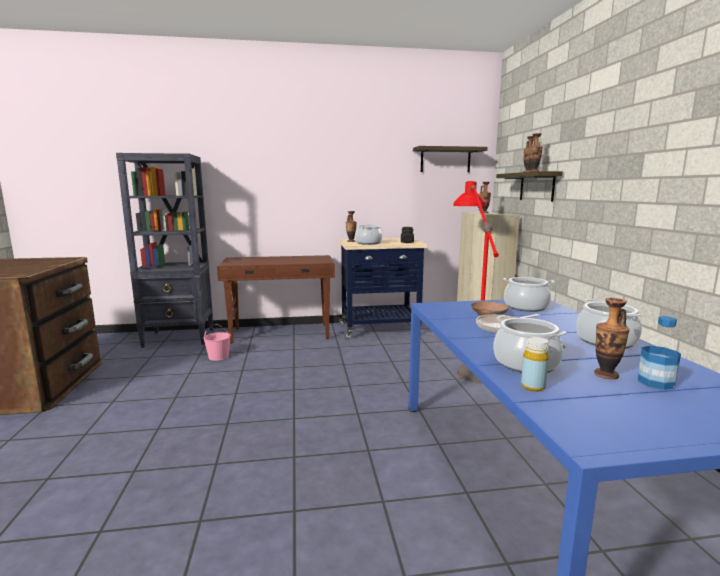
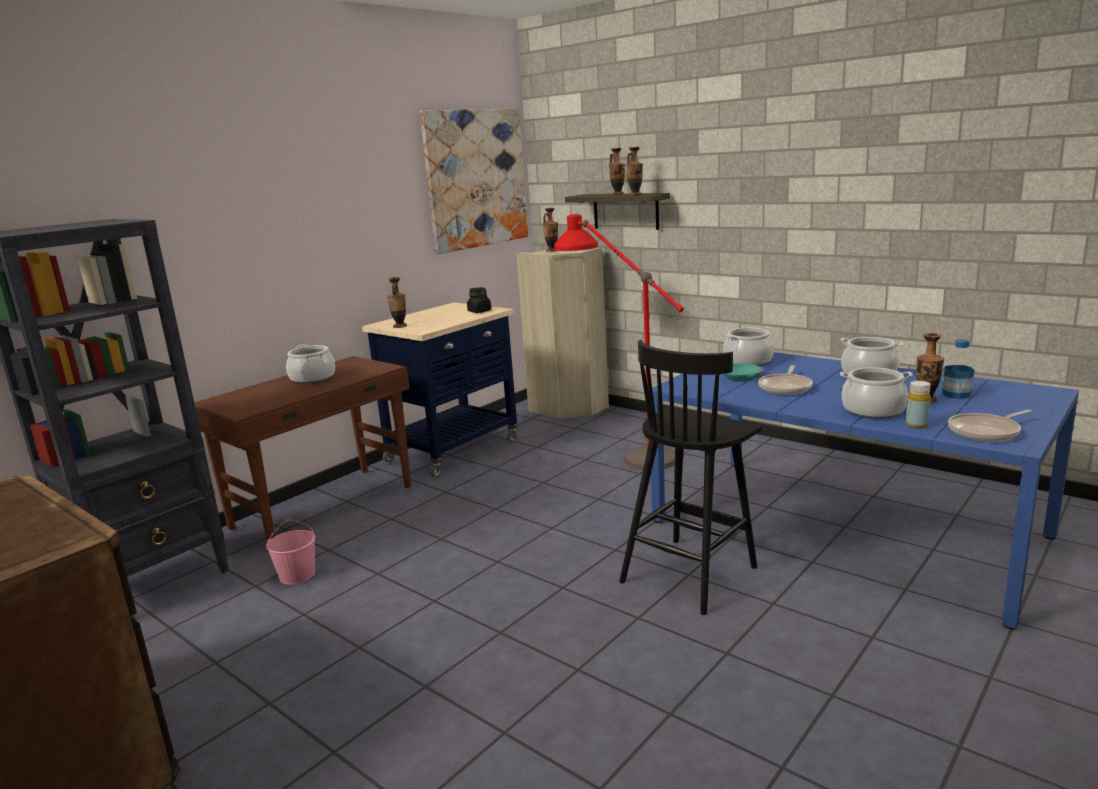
camera: 40 degrees left, 5 degrees up
(368, 243) = (435, 324): cooking pot -> cooking pot (312, 378)
(372, 449) = (691, 572): none -> black stool
(445, 160) = (476, 179): shelf -> picture
(488, 313) = (740, 378): brown bowl -> turquoise bowl
(590, 420) = (986, 432): none -> frying pan

